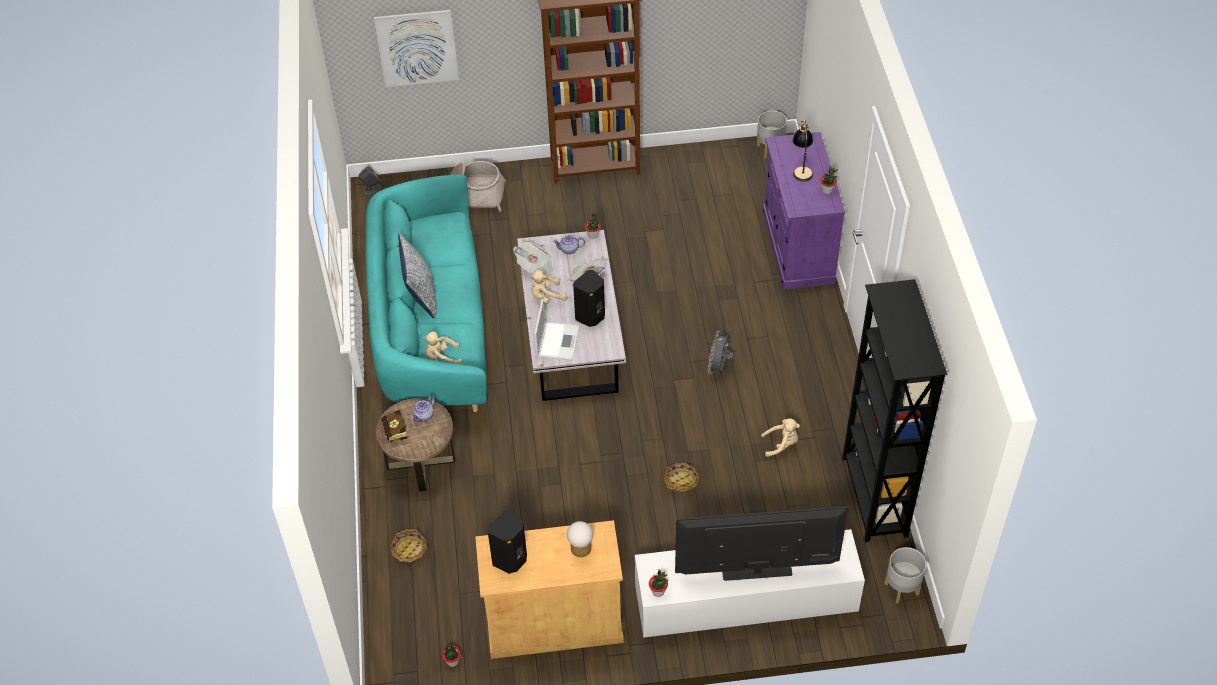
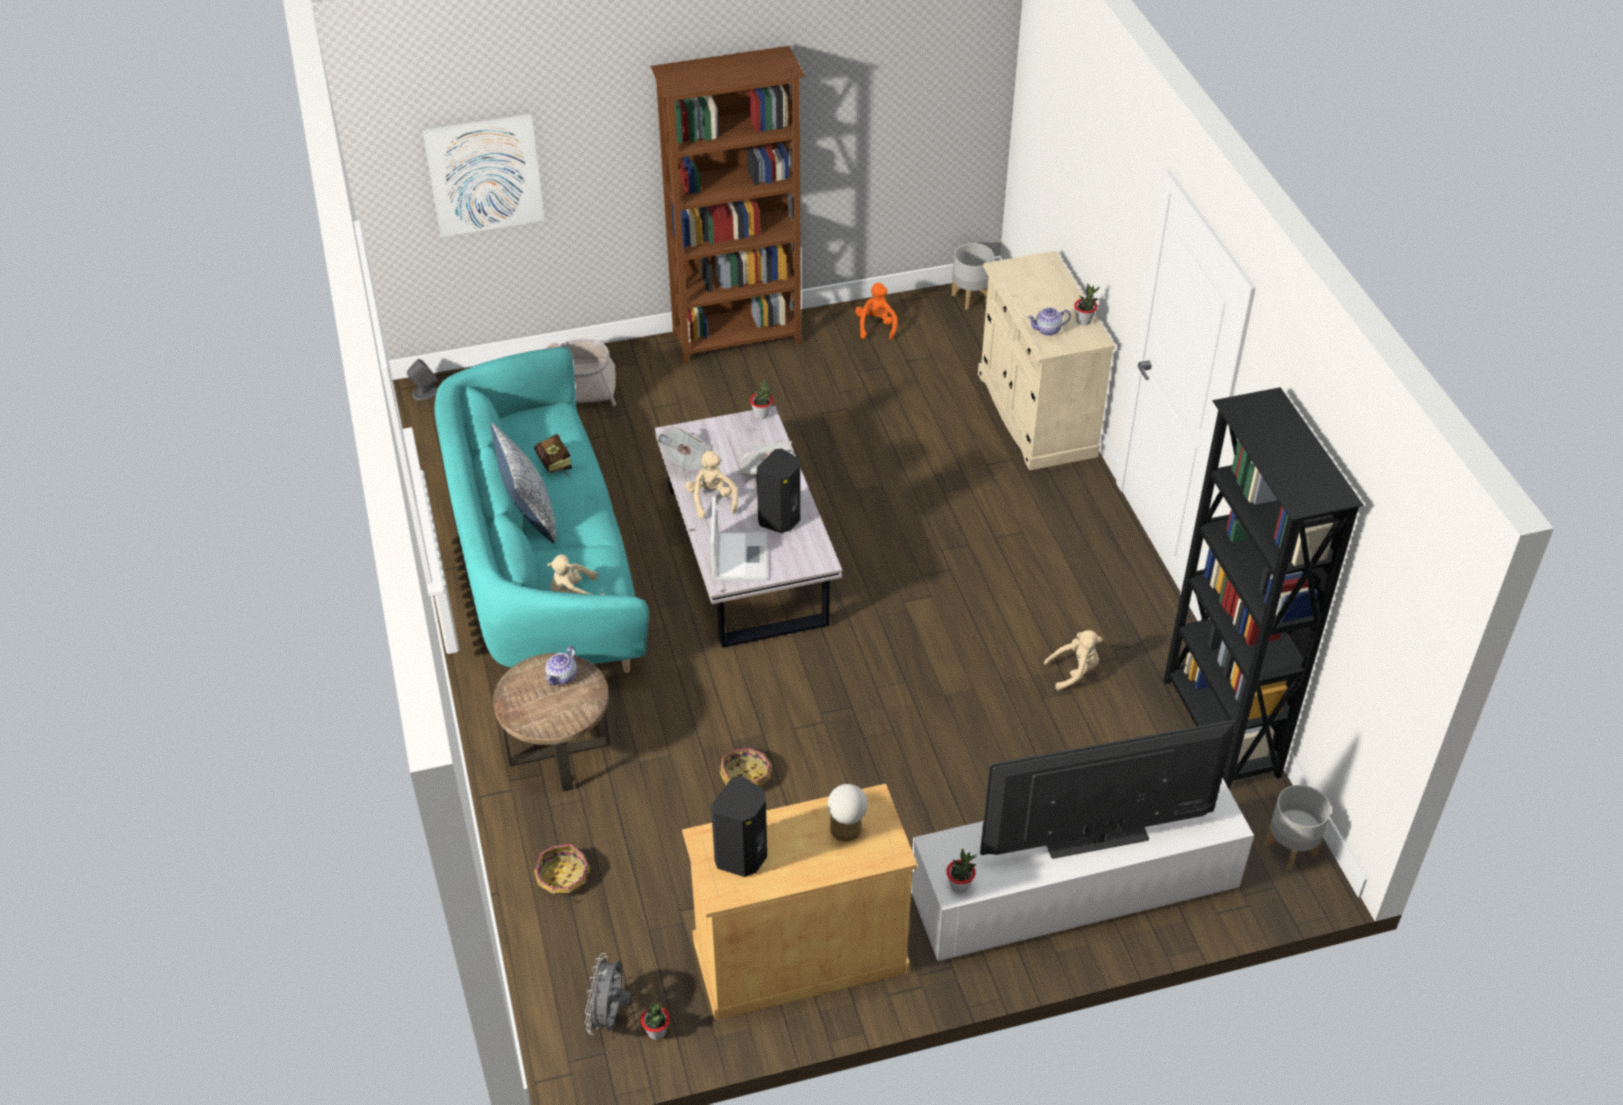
camera: 10 degrees left, 5 degrees down
(396, 435) = (525, 707): book -> book (556, 466)
(546, 297) = (711, 500): beige plush toy -> beige plush toy turned 105 degrees clockwise
(569, 249) = (731, 436): teapot -> teapot (1047, 330)
(681, 481) = (945, 736): basket -> basket (746, 776)
(696, 166) = (876, 326): none -> orange plush toy
(719, 367) = (964, 579): grey fan -> grey fan (610, 1016)
(797, 246) = (1035, 414): purple cabinet -> beige cabinet
(801, 168) = (1042, 297): table lamp -> none

